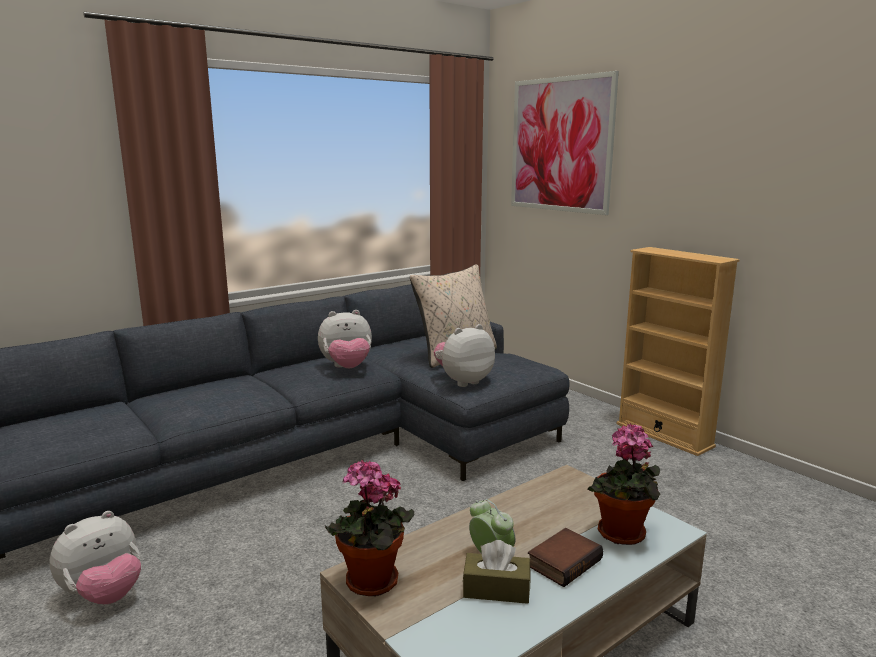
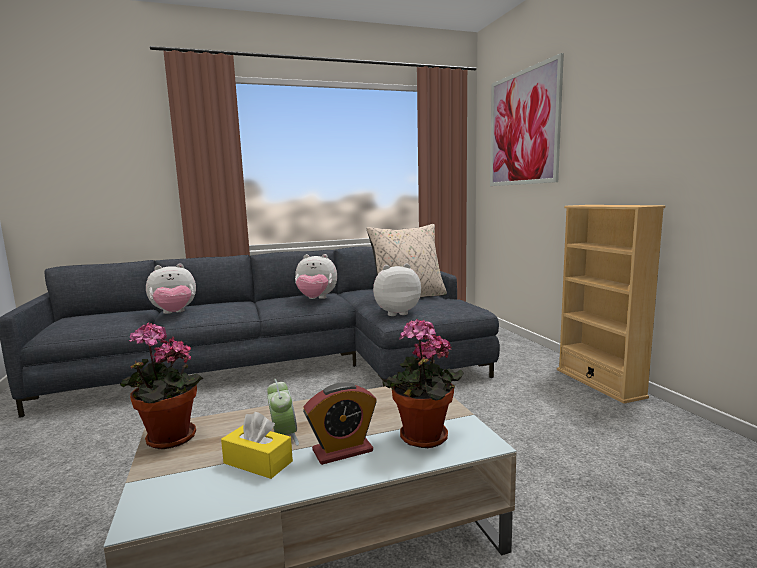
camera: 20 degrees right, 5 degrees down
(104, 595) = (76, 434): plush toy -> plush toy (174, 313)
(496, 589) = (258, 462): brown tissue box -> yellow tissue box
(563, 561) = (342, 451): book -> alarm clock

